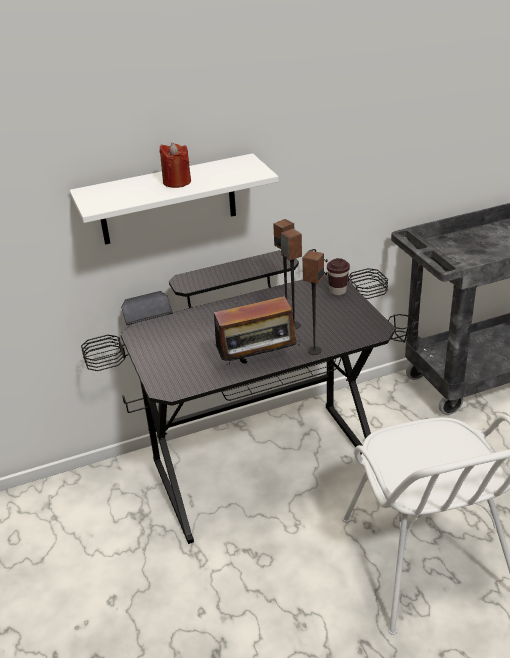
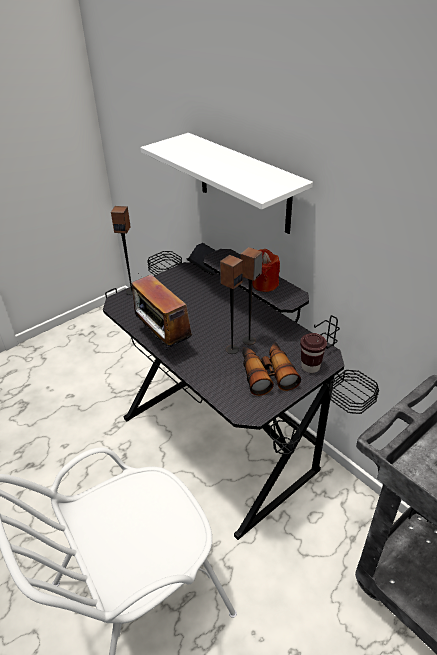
camera: 70 degrees right, 5 degrees up
(177, 182) = (220, 163): red candle -> red candle (264, 284)
(314, 350) = (194, 371): speaker -> speaker (132, 291)
(335, 313) = (266, 373): none -> binoculars

